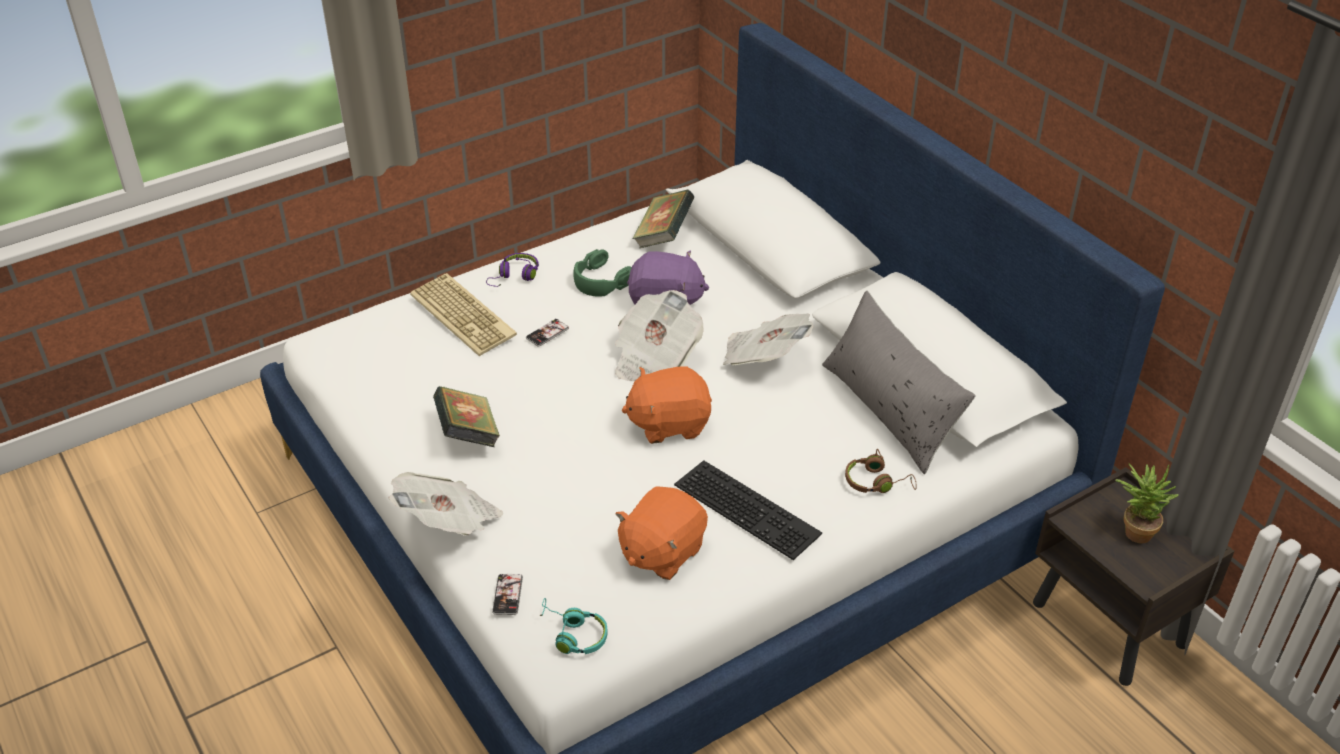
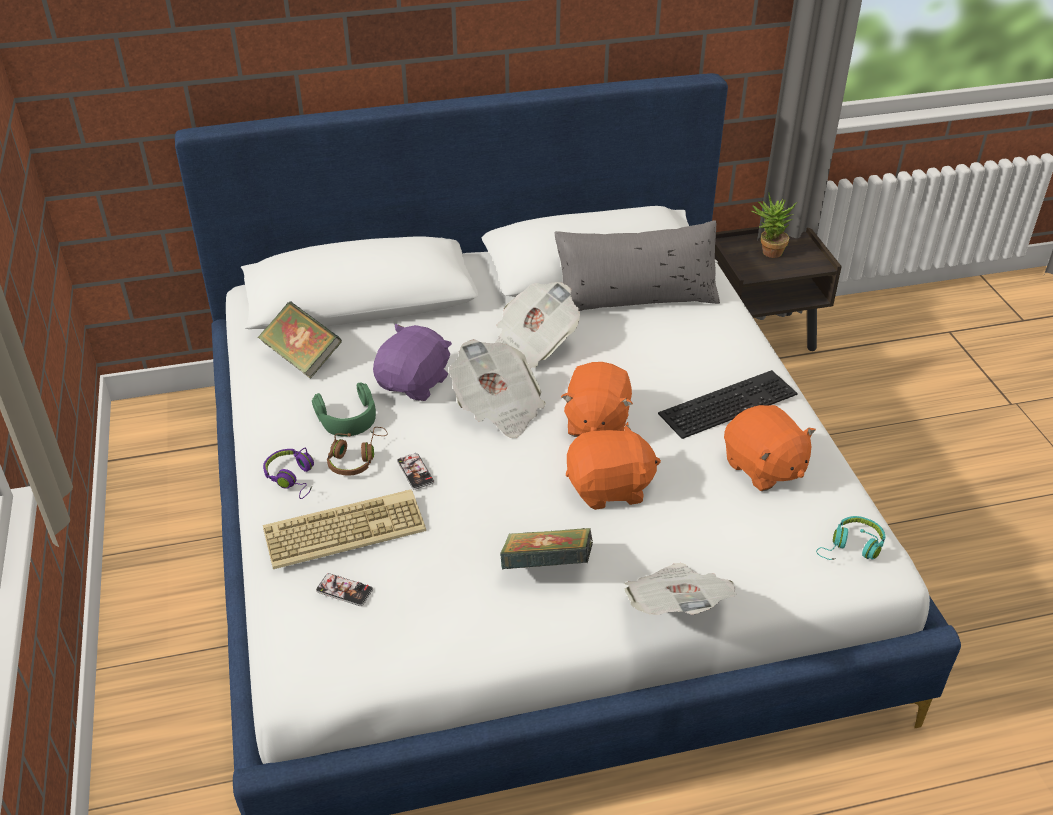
camera: 70 degrees left, 0 degrees up
(507, 595) = (792, 582): phone -> phone (344, 590)
(584, 453) = (609, 488): none -> orange plush toy
(877, 482) = (719, 328): brown headphones -> brown headphones (356, 458)

